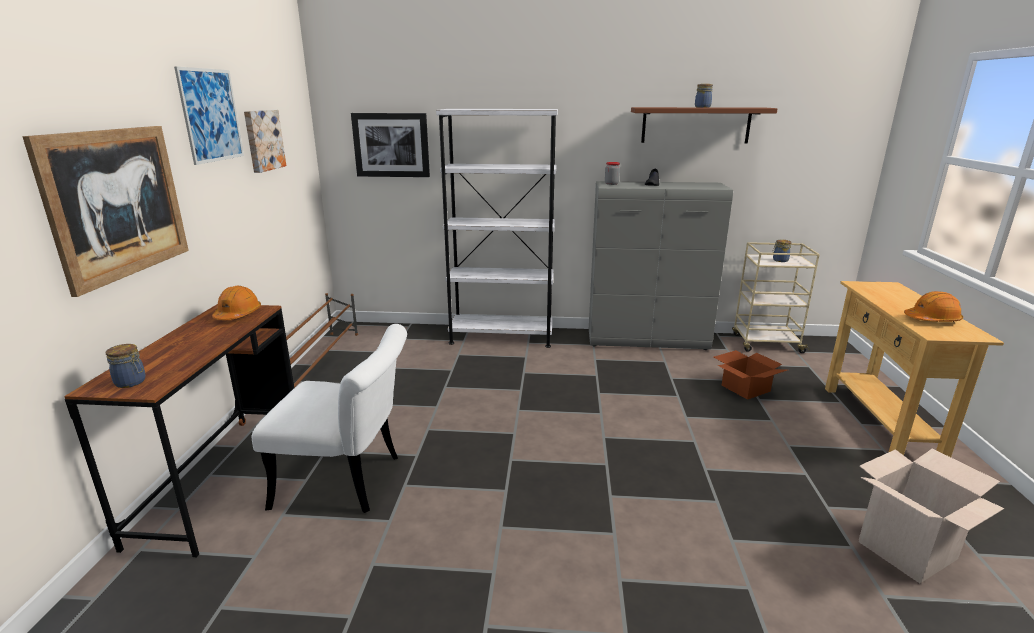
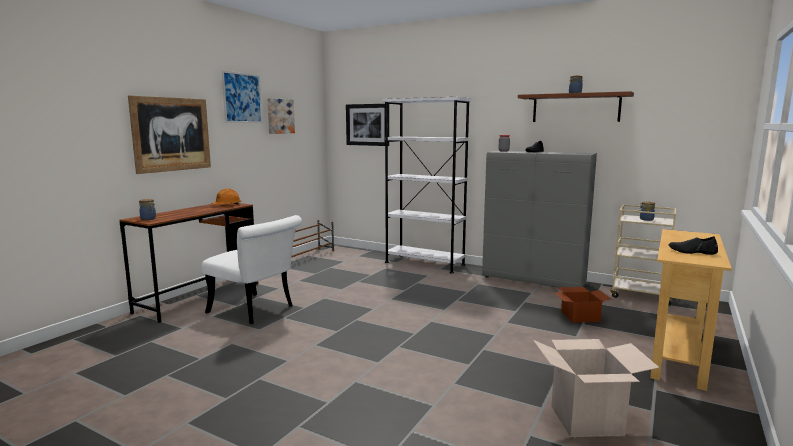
camera: 25 degrees right, 10 degrees down
(932, 320) = (692, 252): orange hard hat -> black shoe

